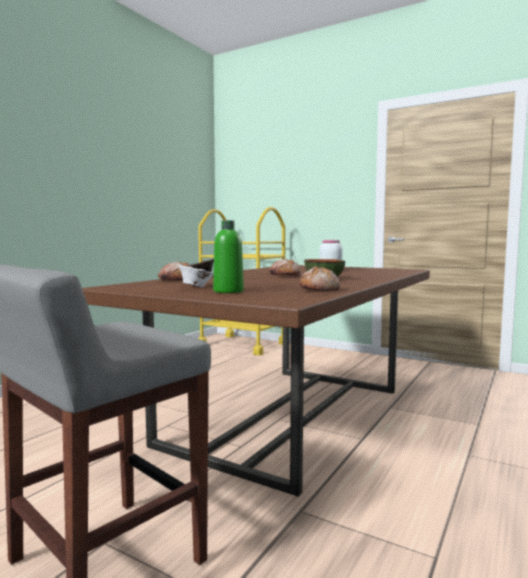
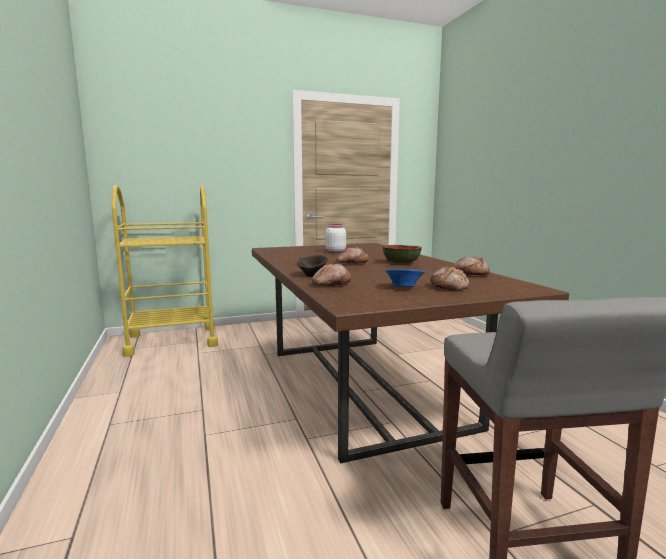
camera: 50 degrees left, 5 degrees up
(196, 287) = (403, 288): white bowl -> blue bowl
(228, 291) = (449, 287): green bottle -> bread

